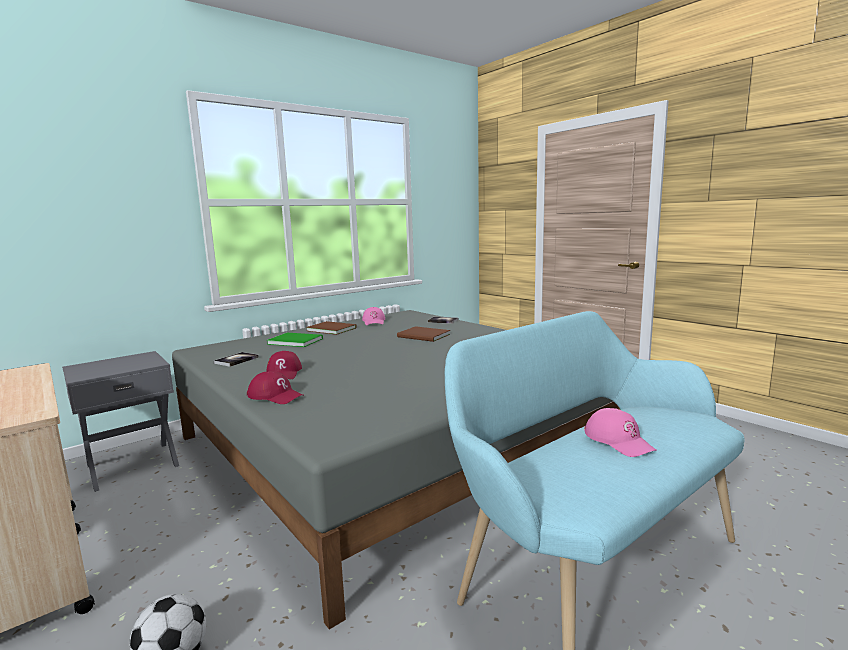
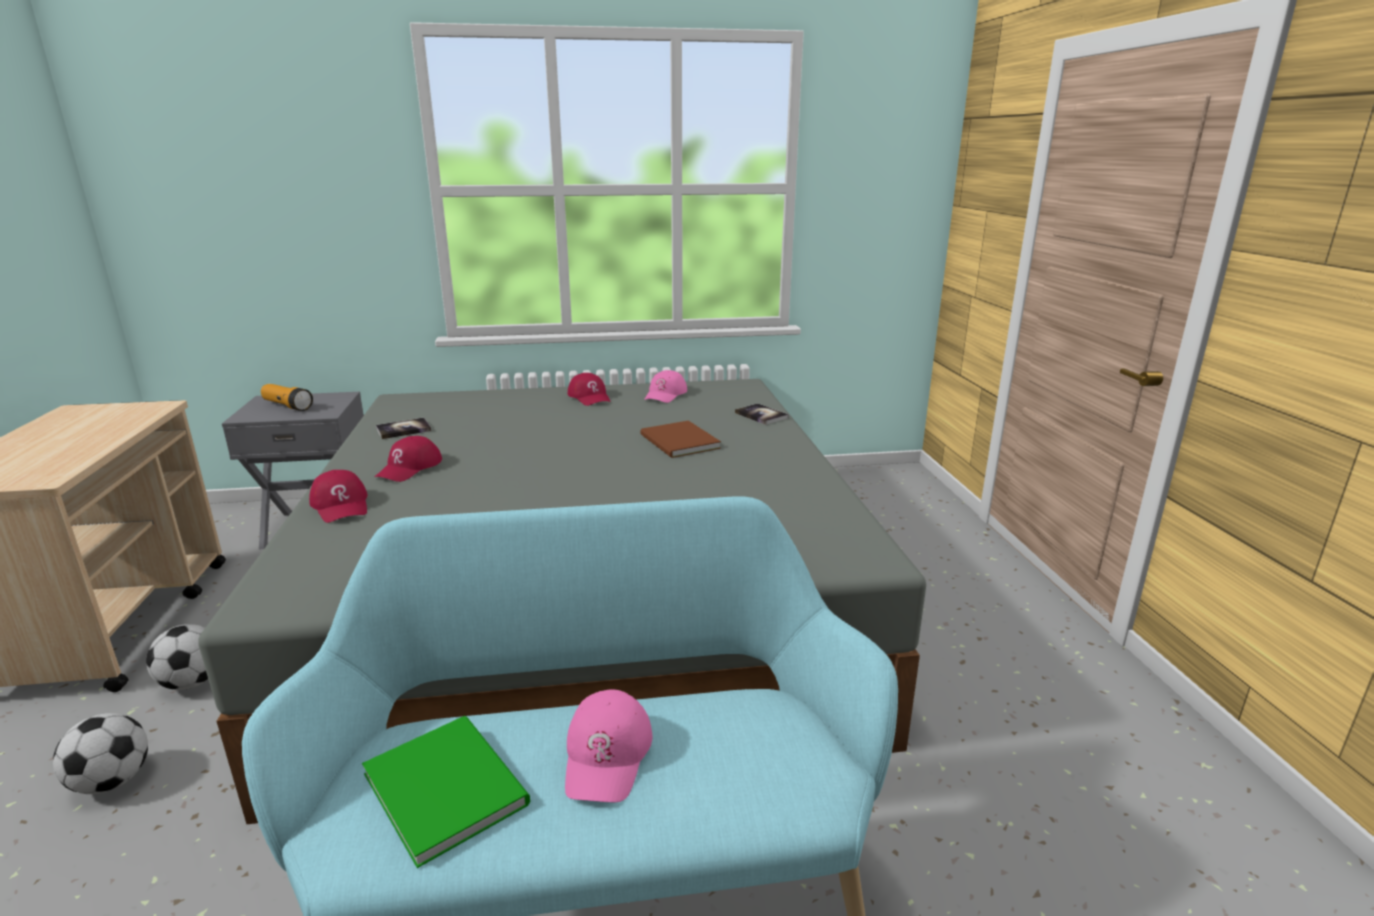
camera: 30 degrees right, 10 degrees up
(109, 366) = (287, 406): none -> flashlight
(156, 580) = (193, 682): none -> football
(295, 341) = (513, 410): green book -> green book (447, 784)
(331, 329) = (590, 397): brown book -> red cap

